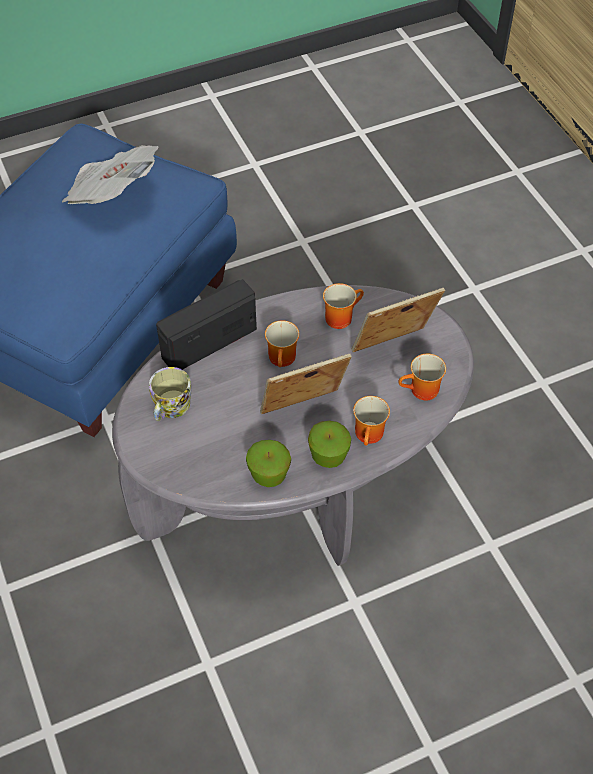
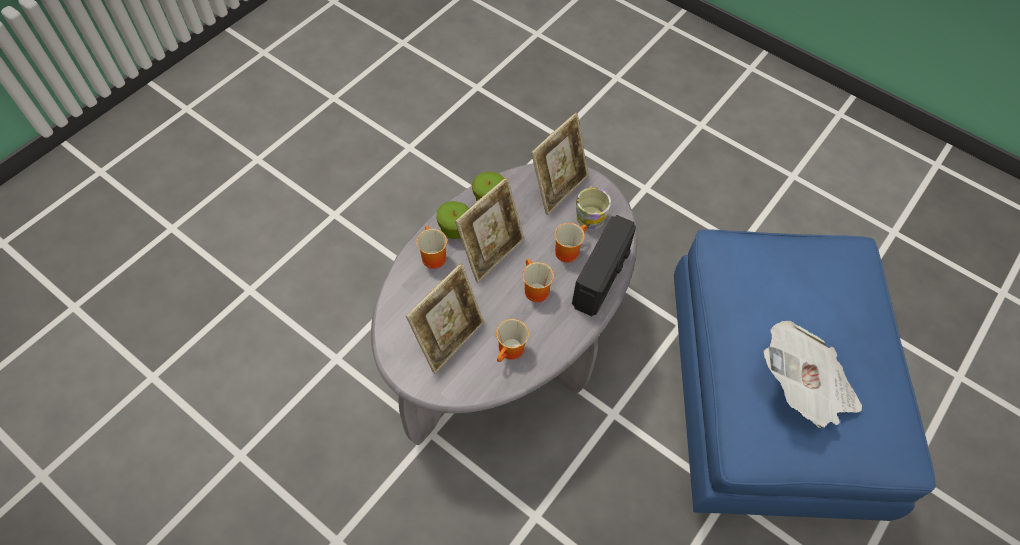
camera: 150 degrees right, 5 degrees up
(181, 453) = (558, 188): none -> picture frame
(422, 392) = (407, 310): mug -> mug (567, 249)

